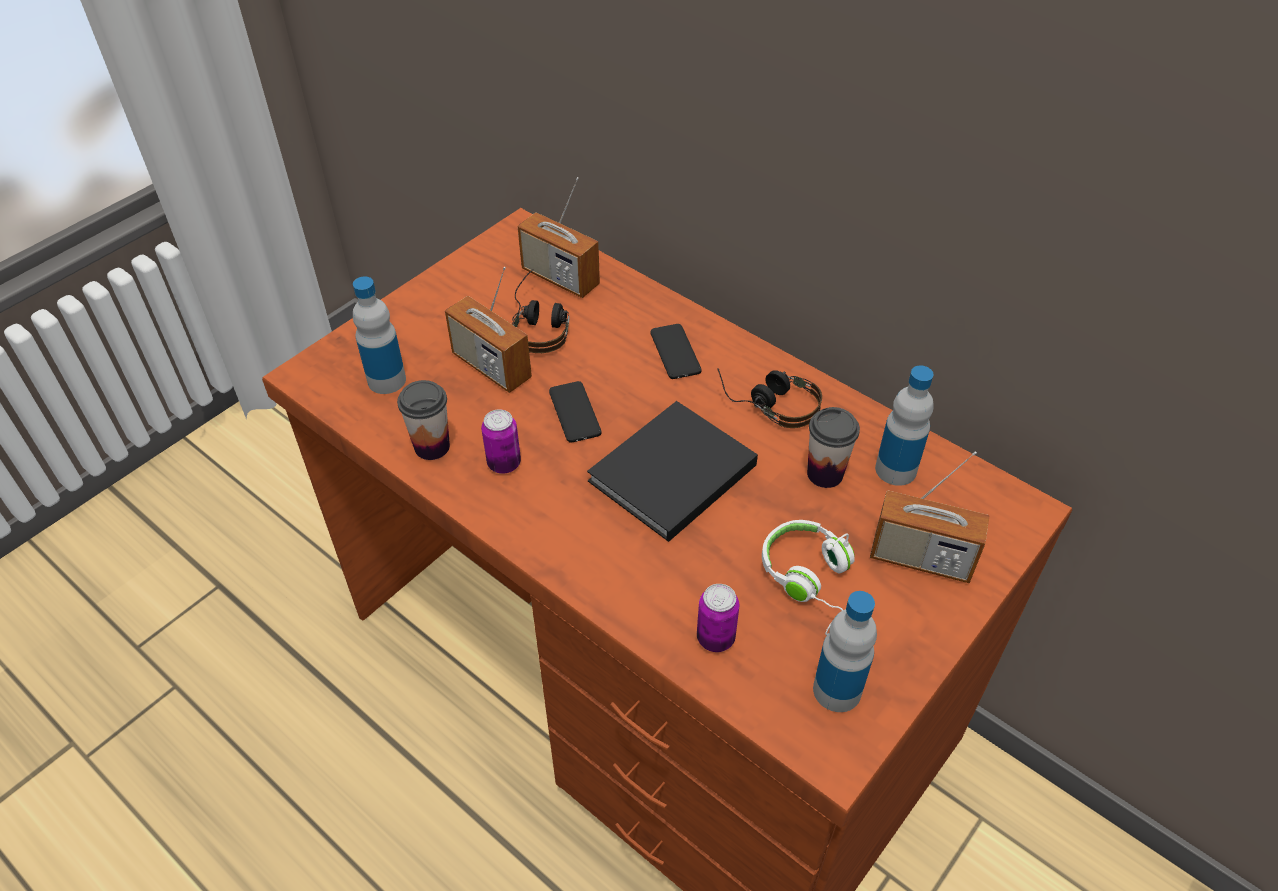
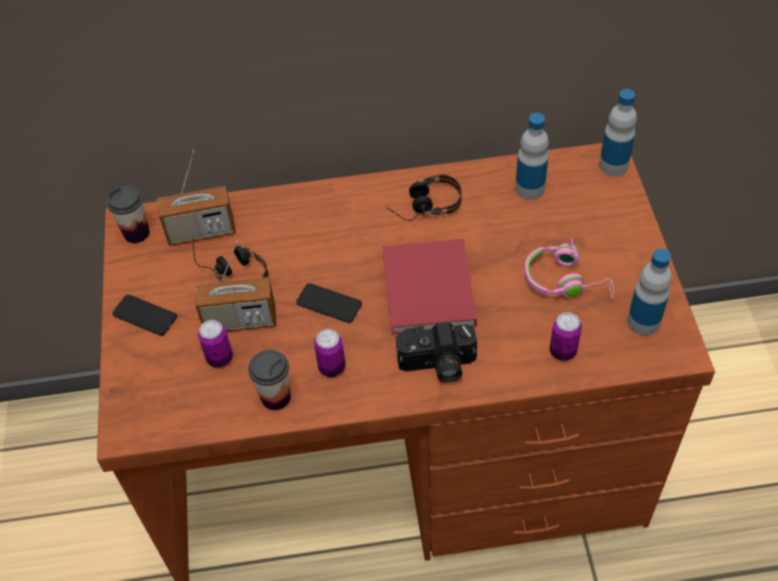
camera: 45 degrees left, 5 degrees up
(386, 380) = (186, 386): bottle -> bottle (613, 165)
(437, 380) = (219, 358): none -> can
(588, 541) = (437, 365): none -> camera
(669, 476) = (428, 292): black book -> red book
(675, 352) = (335, 220): phone -> phone (144, 315)
(811, 580) = (566, 281): white headphones -> pink headphones
(825, 474) = (501, 220): cup -> cup (136, 233)
(921, 558) = (597, 224): radio -> none

